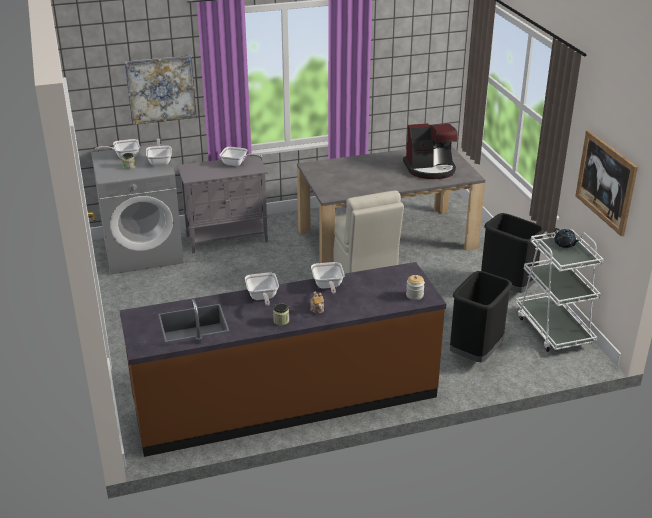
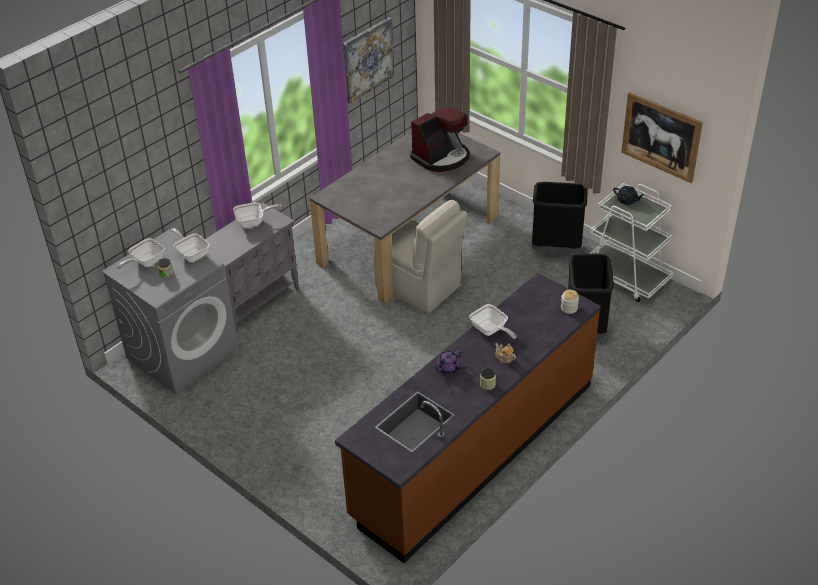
camera: 30 degrees left, 10 degrees up
(161, 89) = (158, 173): picture -> picture (367, 59)
(262, 297) = (447, 368): frying pan -> purple teapot

